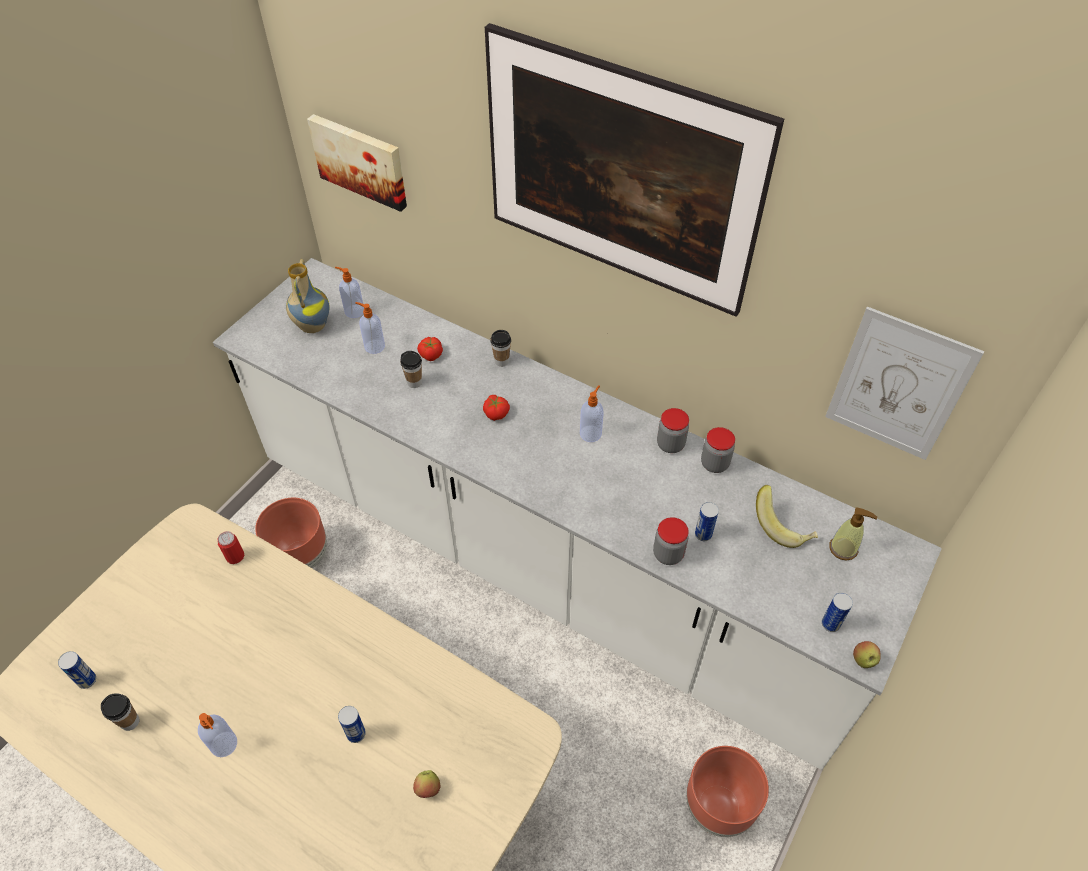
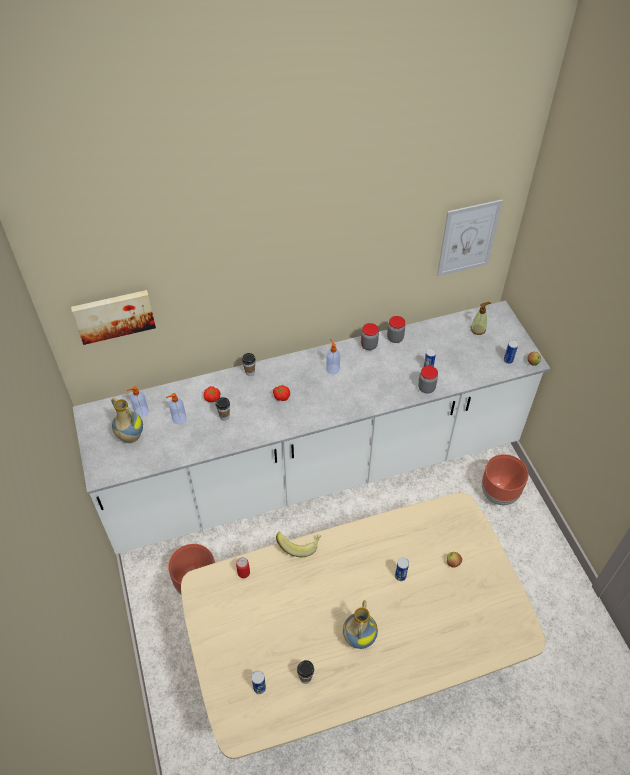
camera: 50 degrees left, 0 degrees up
(224, 745) = (358, 638): soap dispenser -> vase
(616, 219) = (307, 246): picture -> none
(783, 526) = (449, 340): banana -> banana (299, 545)

